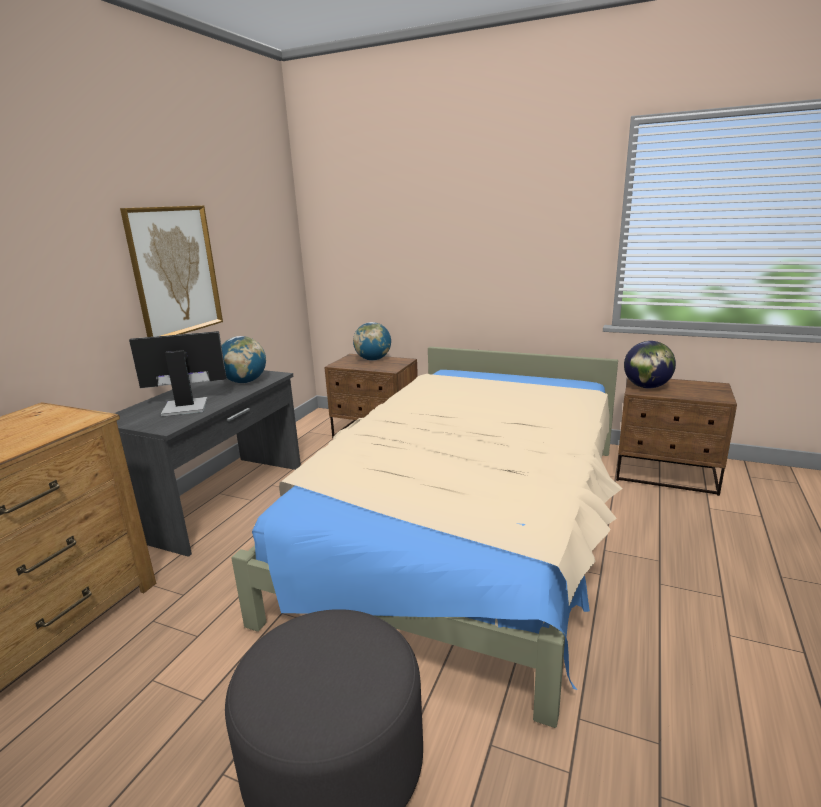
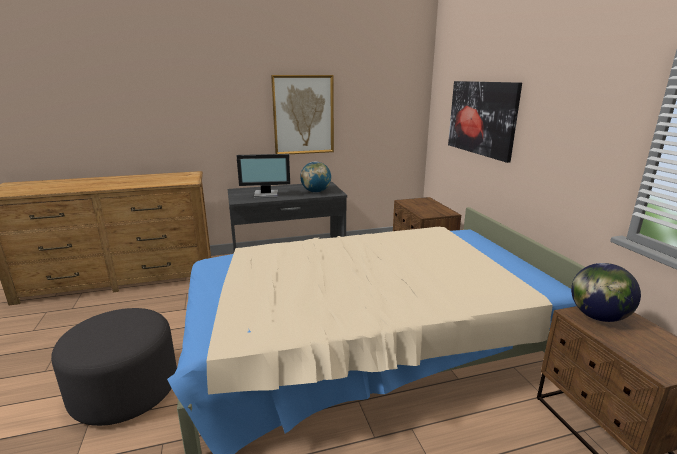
camera: 50 degrees right, 0 degrees up
(185, 406) = (266, 194): monitor -> monitor turned 135 degrees clockwise
(373, 359) = (432, 205): globe -> none
(406, 246) = (481, 118): none -> picture

